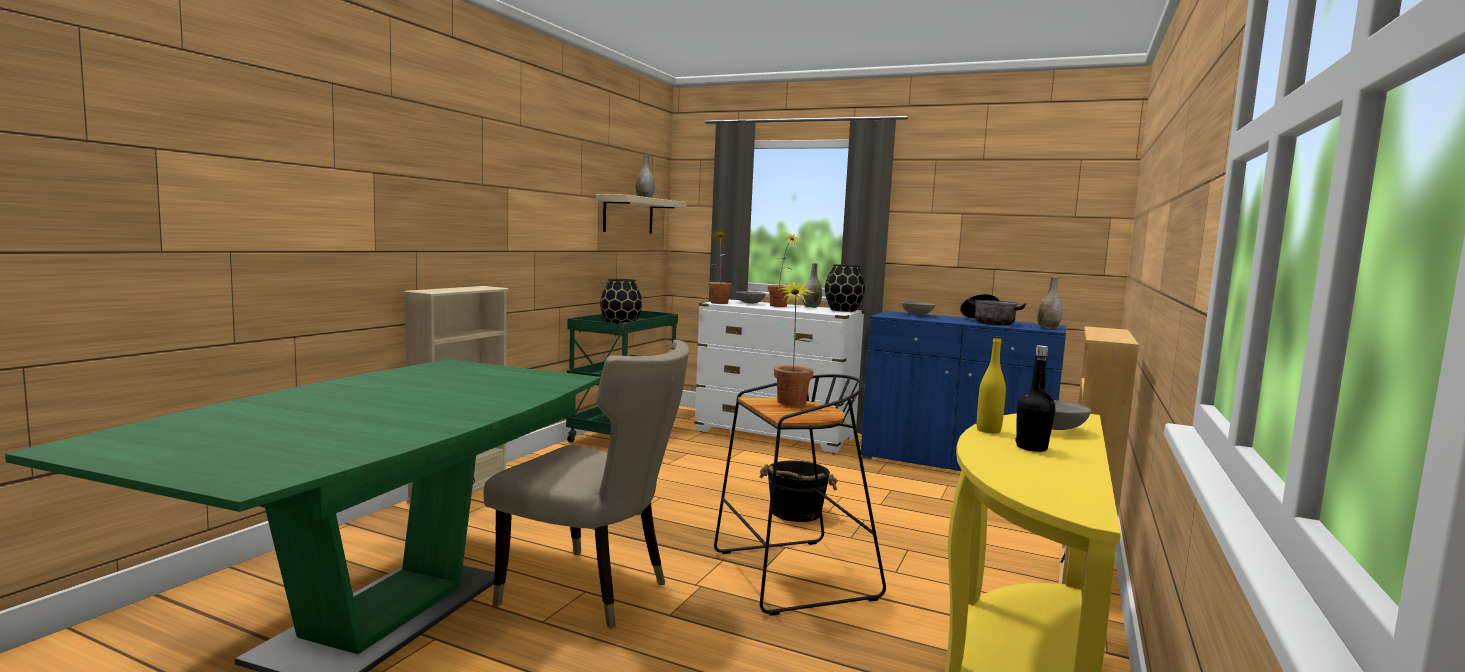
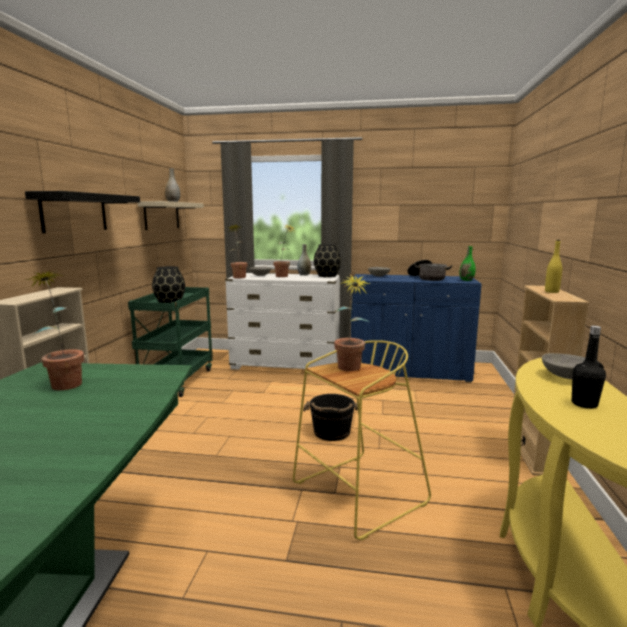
camera: 15 degrees left, 5 degrees up
(462, 375) = (64, 382): none -> potted plant
(514, 202) = (75, 212): none -> black shelf
(592, 592) = (213, 550): beige chair -> none
(792, 576) = (358, 495): black stool -> yellow stool
(988, 430) = (534, 388): yellow bottle -> yellow bottle (551, 292)
(1048, 328) = (466, 280): grey vase -> green vase

